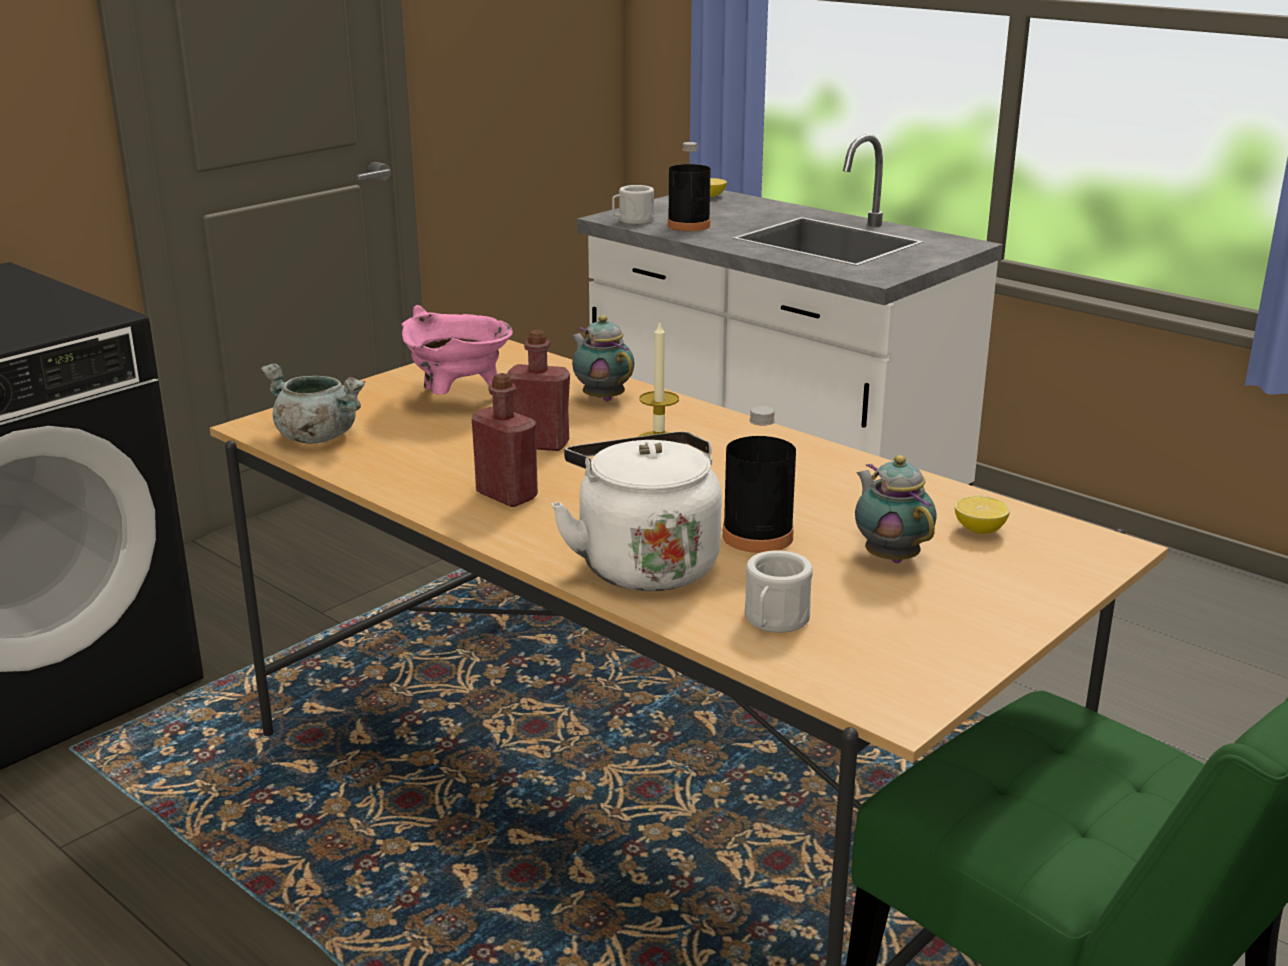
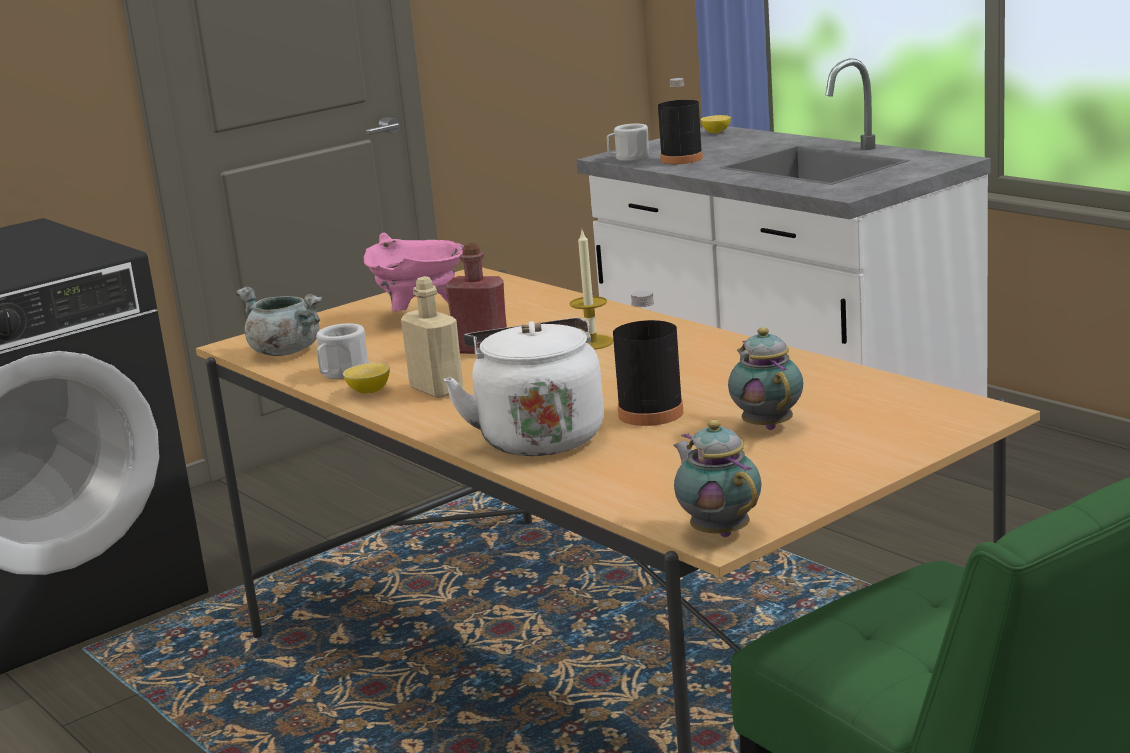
camera: 10 degrees right, 5 degrees down
(507, 495) = (436, 389): red bottle -> beige bottle
(602, 398) = (553, 311): teapot -> teapot (718, 531)
(774, 621) = (637, 476): white mug -> white mug (341, 374)
(979, 530) = (862, 402): lemon -> lemon (369, 391)

